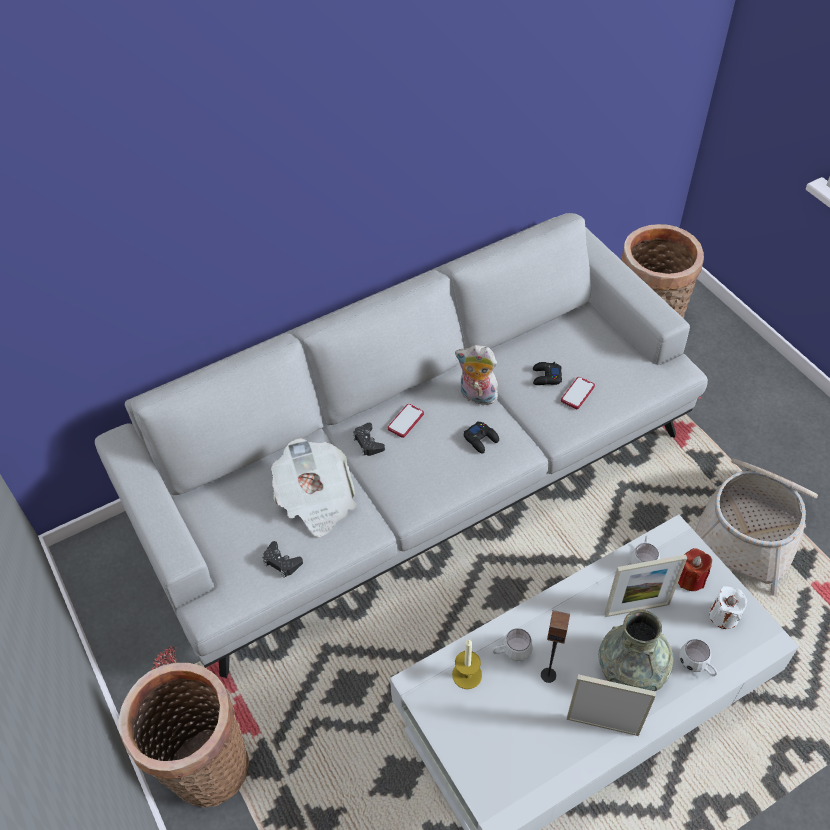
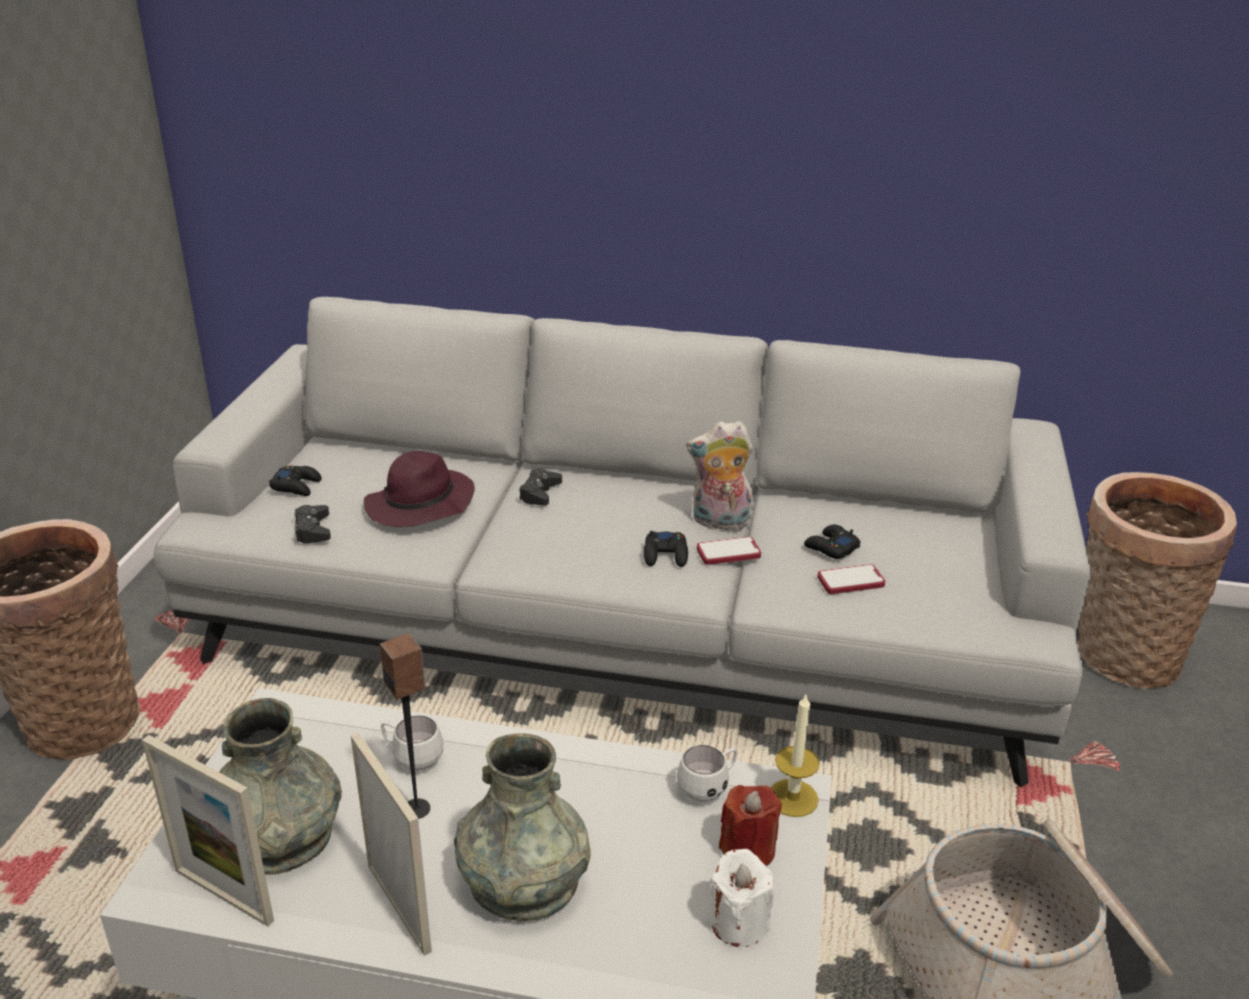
camera: 40 degrees right, 20 degrees down
(225, 538) = (296, 486): none -> black game controller
(316, 500) = (419, 506): newspaper -> purple hat
(405, 421) = (605, 498): phone -> phone (728, 552)
(467, 675) = (333, 741): candle -> candle (792, 798)
(476, 396) = (719, 522): plush toy -> plush toy turned 60 degrees counterclockwise
(510, 740) = (279, 834): none -> grey vase
(636, 609) = (625, 827): picture frame -> picture frame (223, 895)
(697, 665) = (617, 946): white mug -> none

